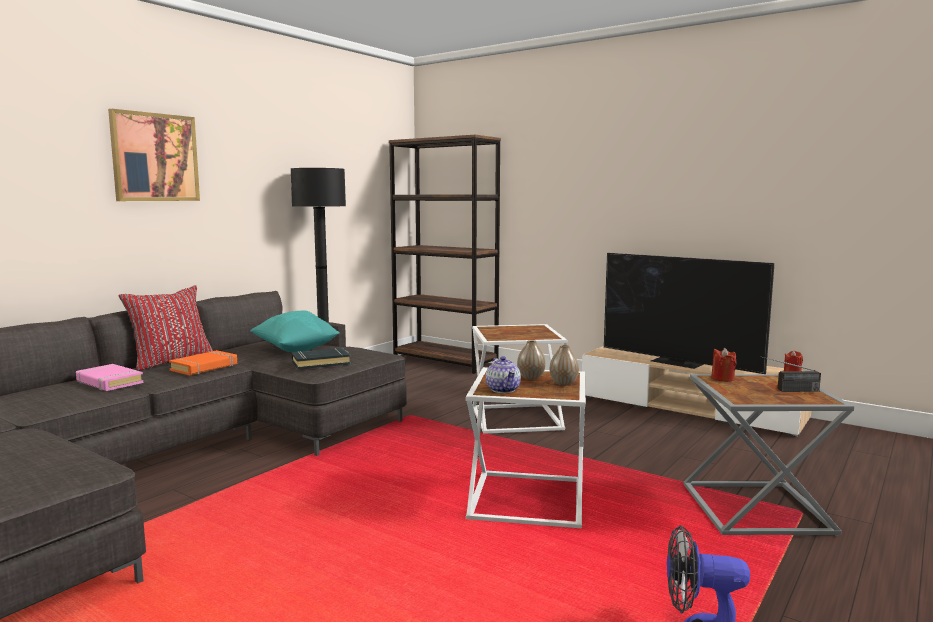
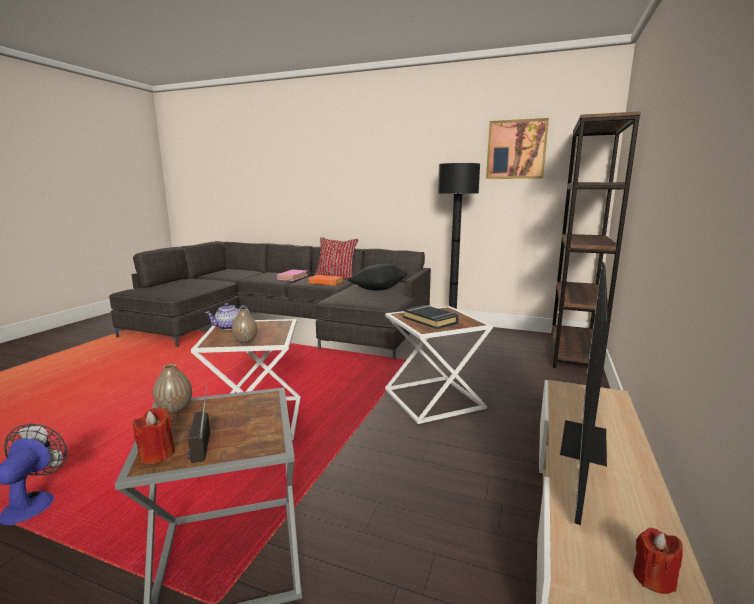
camera: 75 degrees right, 5 degrees up
(155, 157) = (359, 163): picture -> picture (516, 149)
(296, 350) = (378, 289): turquoise pillow -> black pillow
(321, 363) = (348, 297): black book -> black book (430, 320)
(531, 377) = (264, 332): vase -> vase (175, 409)
(722, 379) = (261, 402): red candle -> red candle (157, 454)

